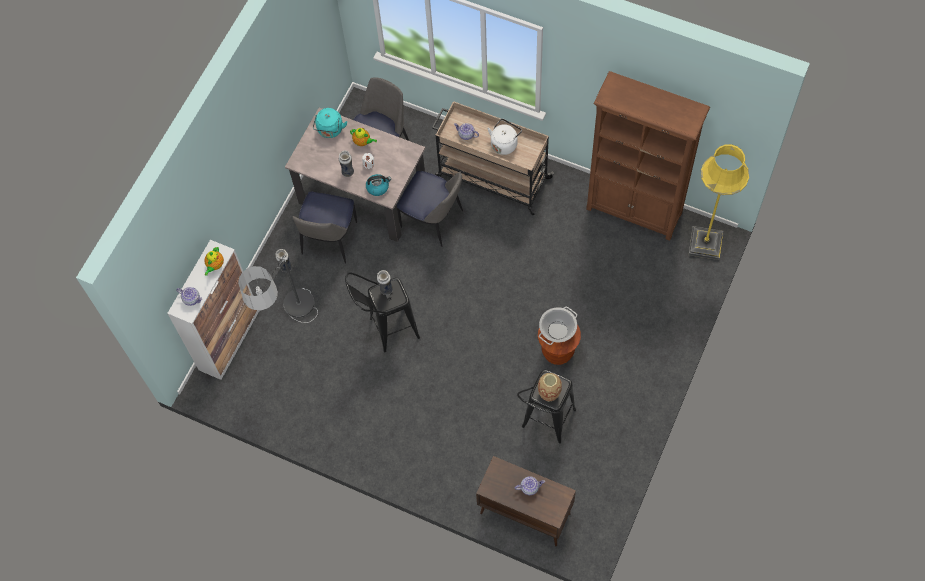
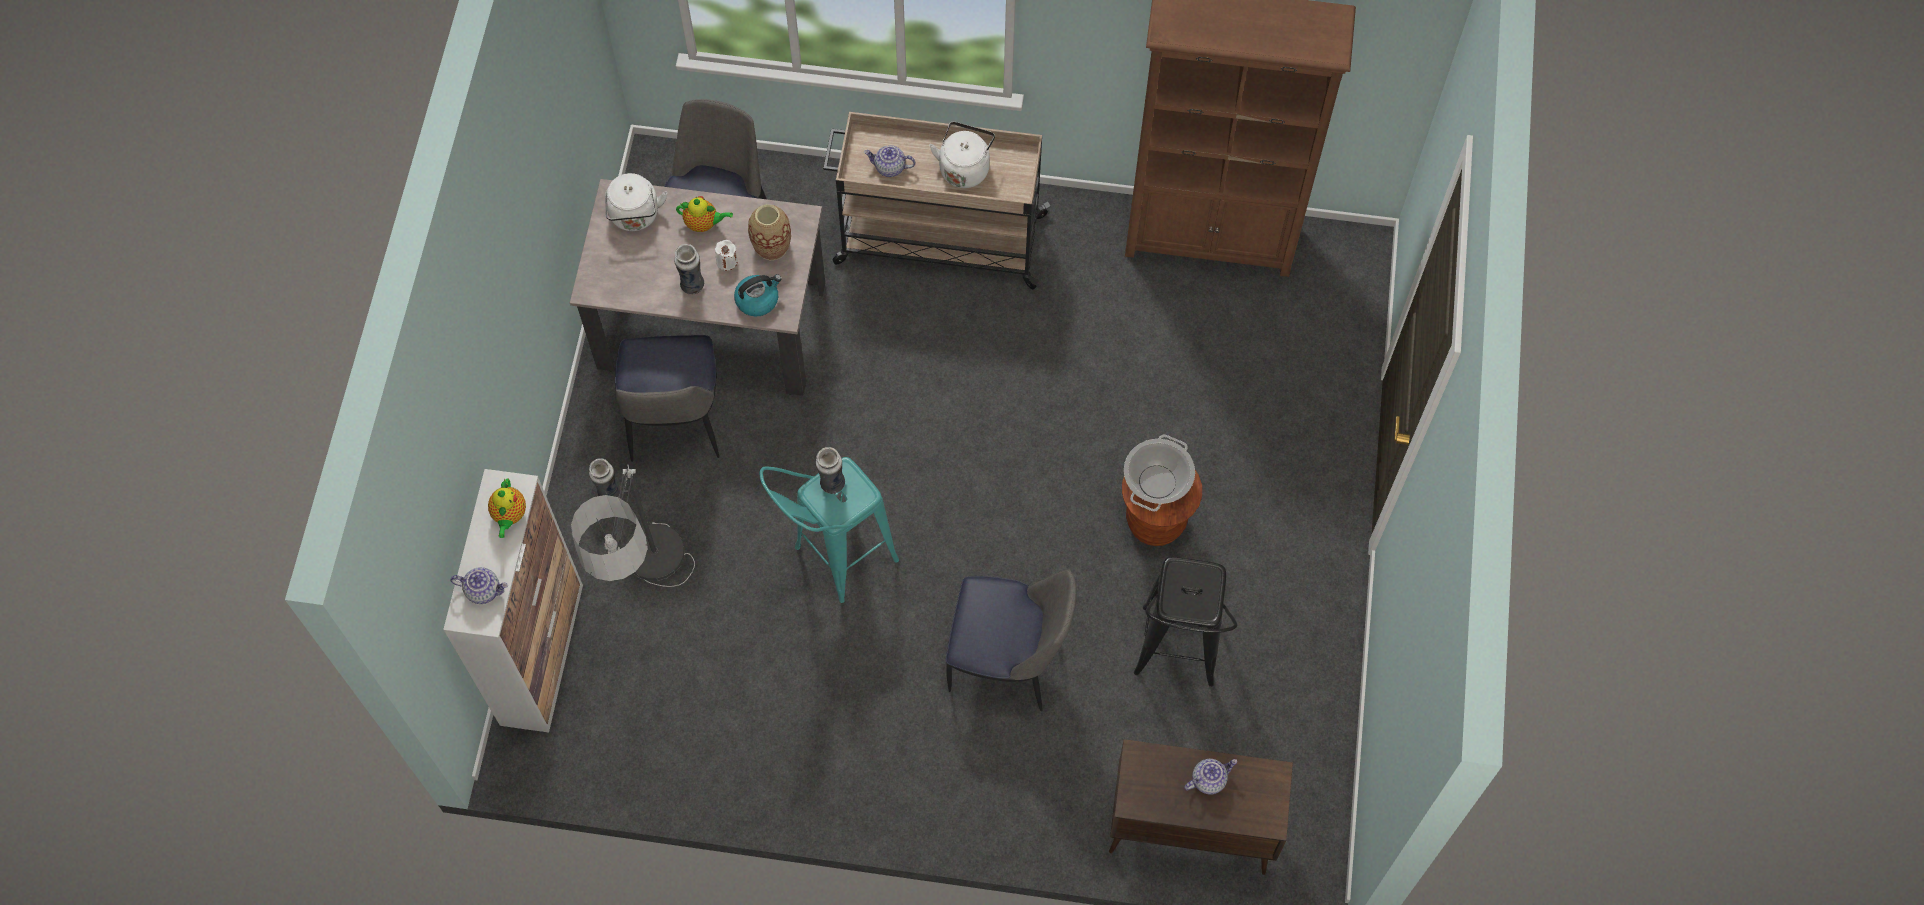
camera: 20 degrees left, 0 degrees up
(330, 130) = (635, 216): turquoise kettle -> white kettle
(386, 331) = (834, 563): black stool -> turquoise stool
(433, 220) = (857, 341): chair -> chair (1008, 661)
(549, 393) = (1190, 597): vase -> vase (772, 247)
(705, 244) = (1351, 268): yellow floor lamp -> none

